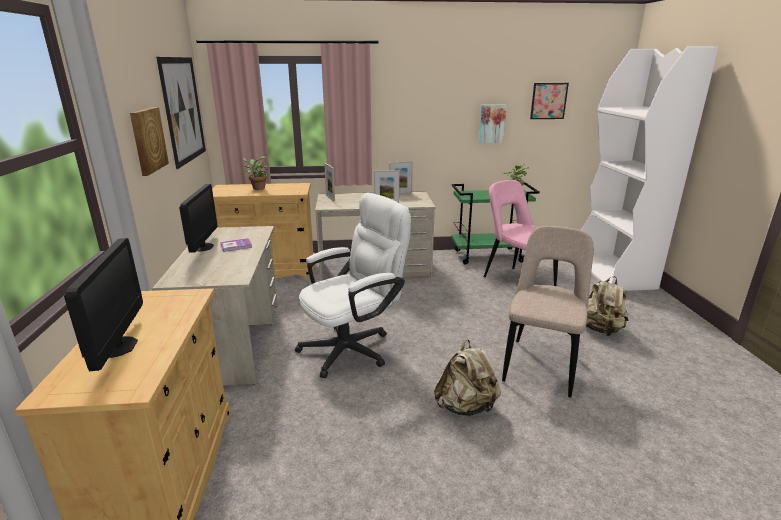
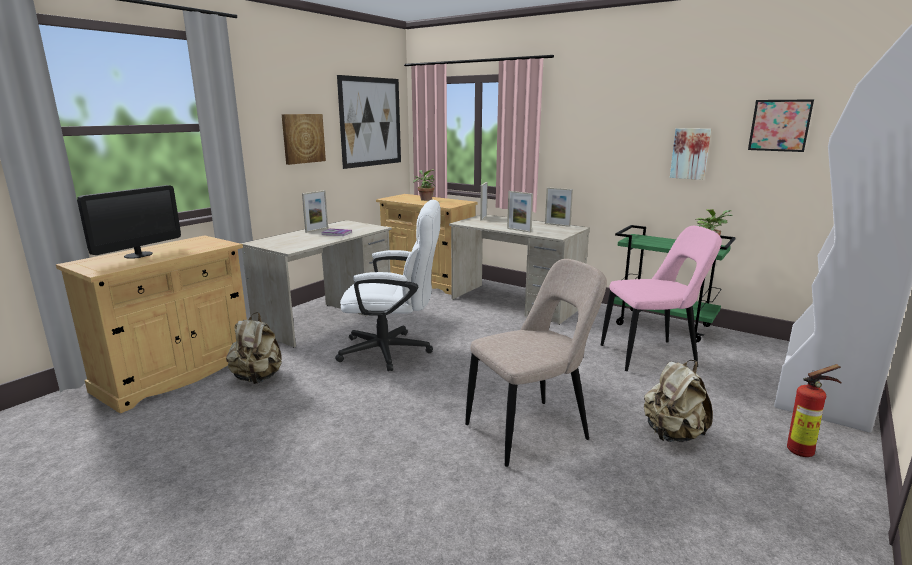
camera: 40 degrees right, 5 degrees down
(203, 247) = (317, 230): monitor -> picture frame
(466, 407) = (400, 426): beige backpack -> beige backpack (258, 378)
(516, 281) = (652, 356): pink chair -> pink chair turned 75 degrees clockwise
(655, 312) = (804, 452): none -> fire extinguisher

